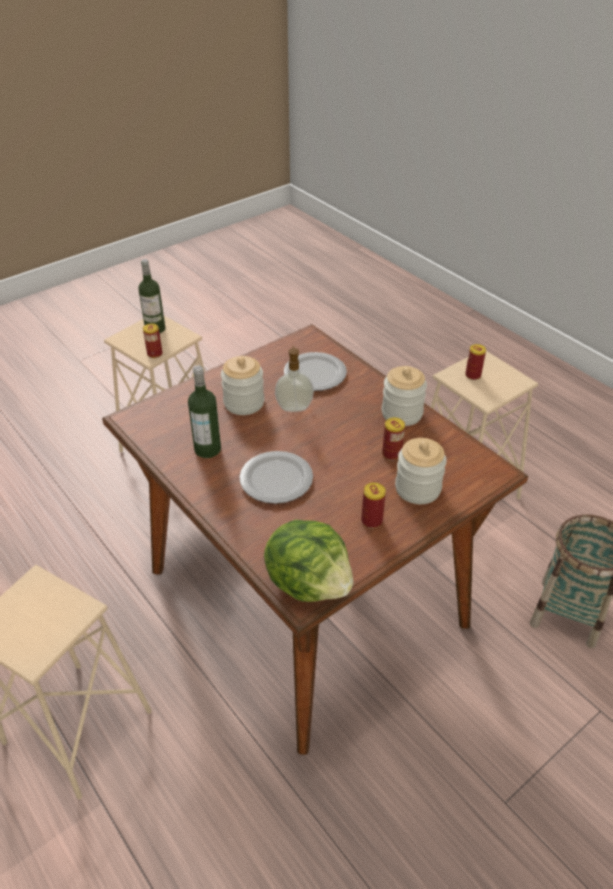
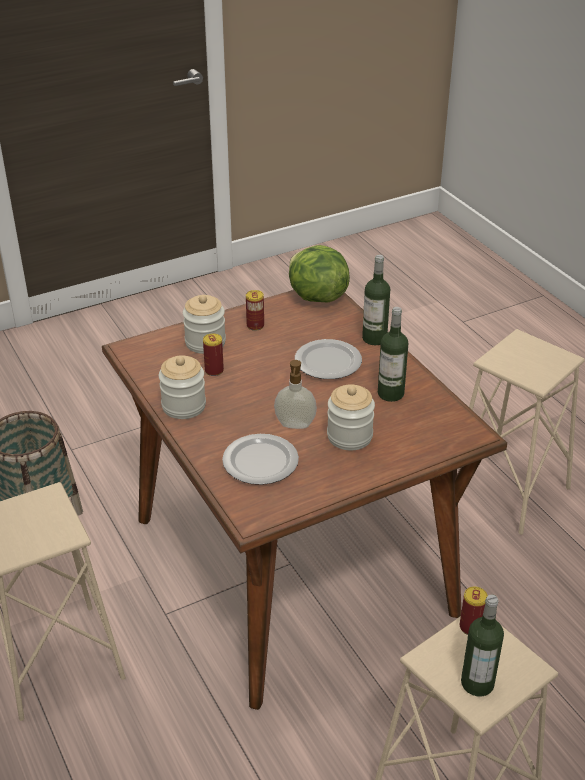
camera: 170 degrees left, 5 degrees down
(227, 519) = (374, 338): none -> bottle
(473, 375) = (40, 531): can -> none

